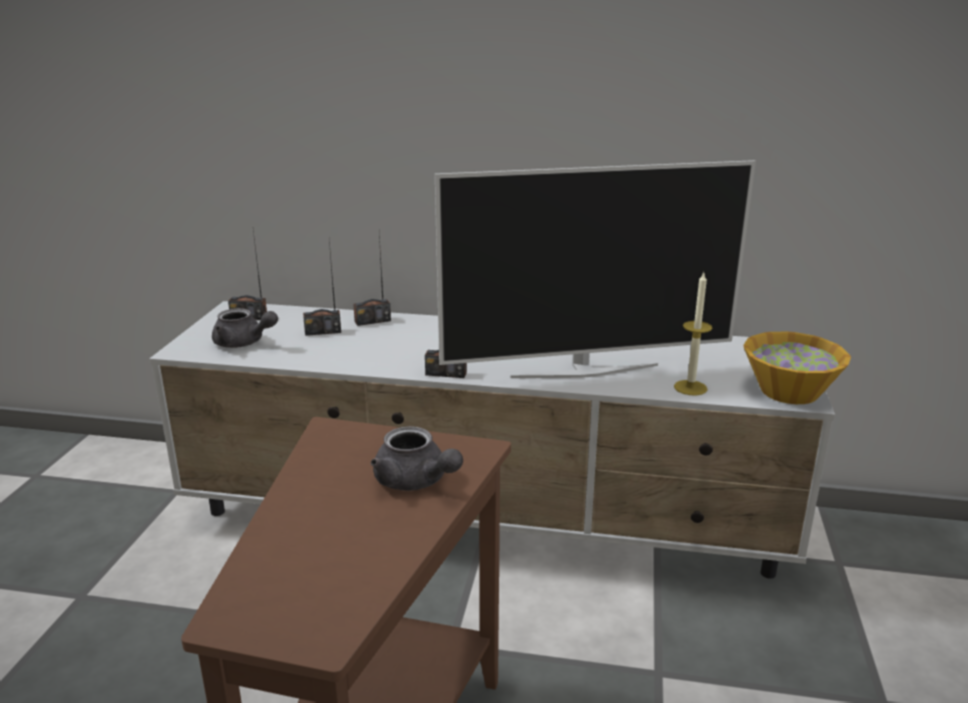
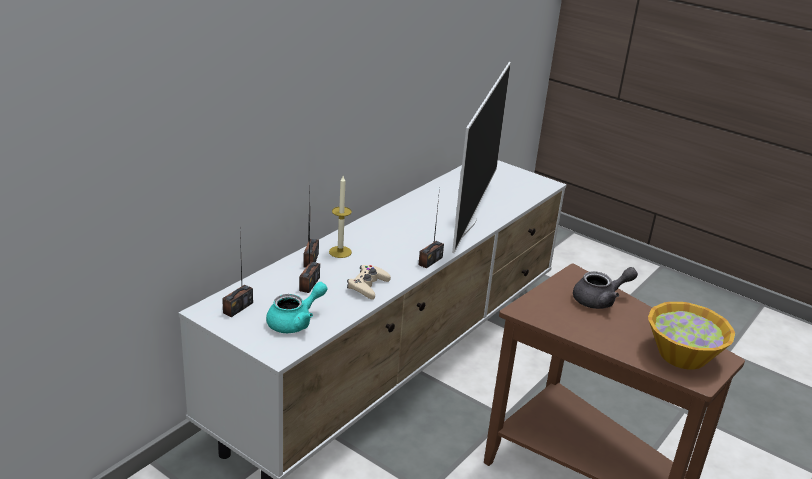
camera: 65 degrees left, 5 degrees up
(243, 343) = (295, 322): grey teapot -> turquoise teapot
(348, 356) = (368, 286): none -> beige game controller
(690, 387) = (512, 202): candle -> candle (340, 252)
(790, 391) = (537, 183): bowl -> bowl (682, 355)

